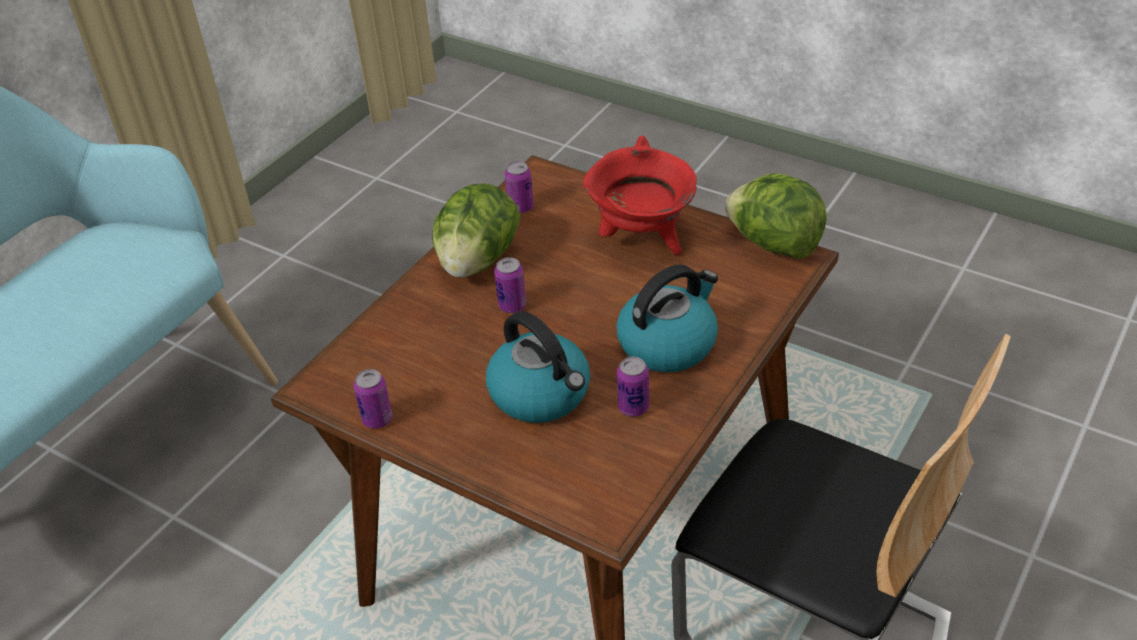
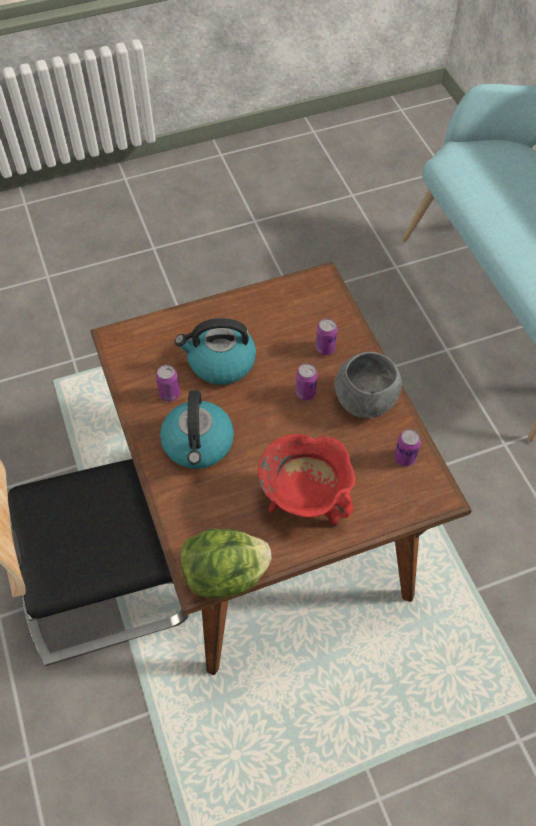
camera: 125 degrees right, 15 degrees up
(377, 419) = (271, 290): can -> can (325, 348)
(477, 261) = (365, 401): lettuce -> grey bowl

